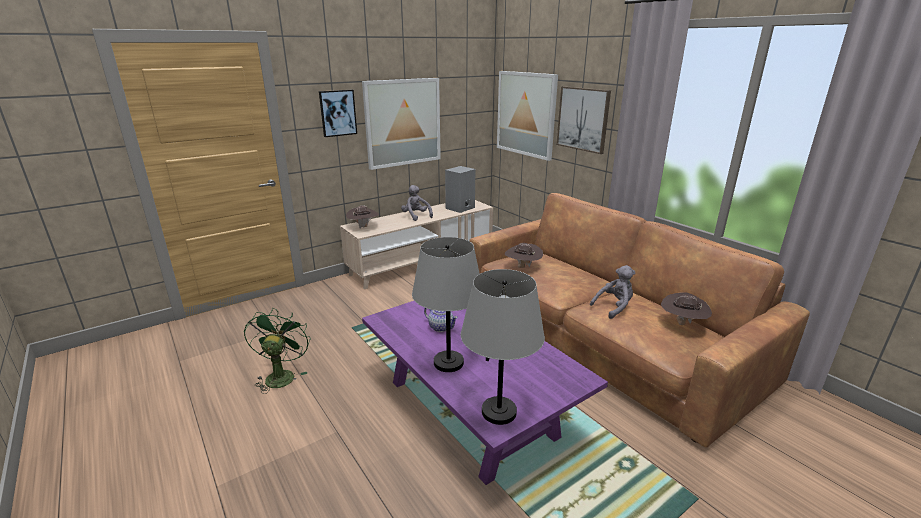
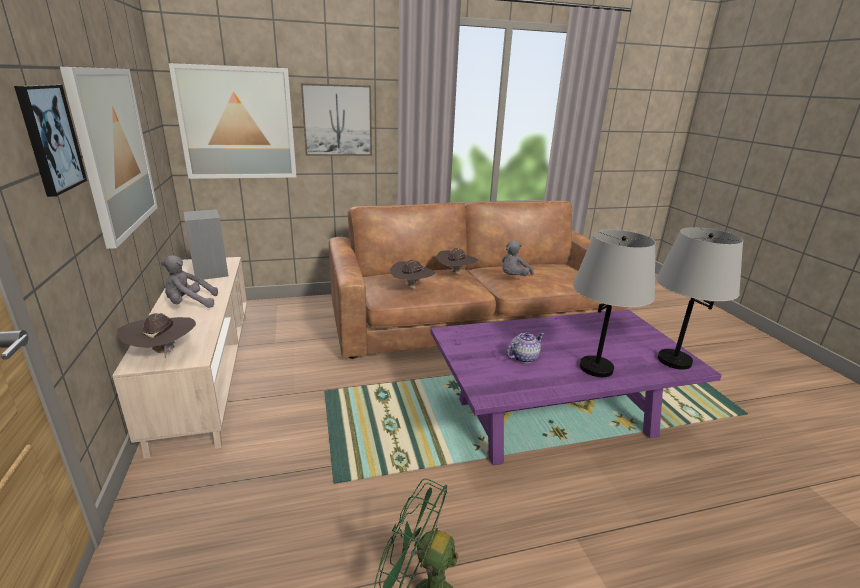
camera: 70 degrees left, 0 degrees up
(614, 307) = (513, 277): grey plush toy -> grey plush toy turned 135 degrees counterclockwise
(682, 324) = (548, 266): brown hat -> brown hat (456, 274)

